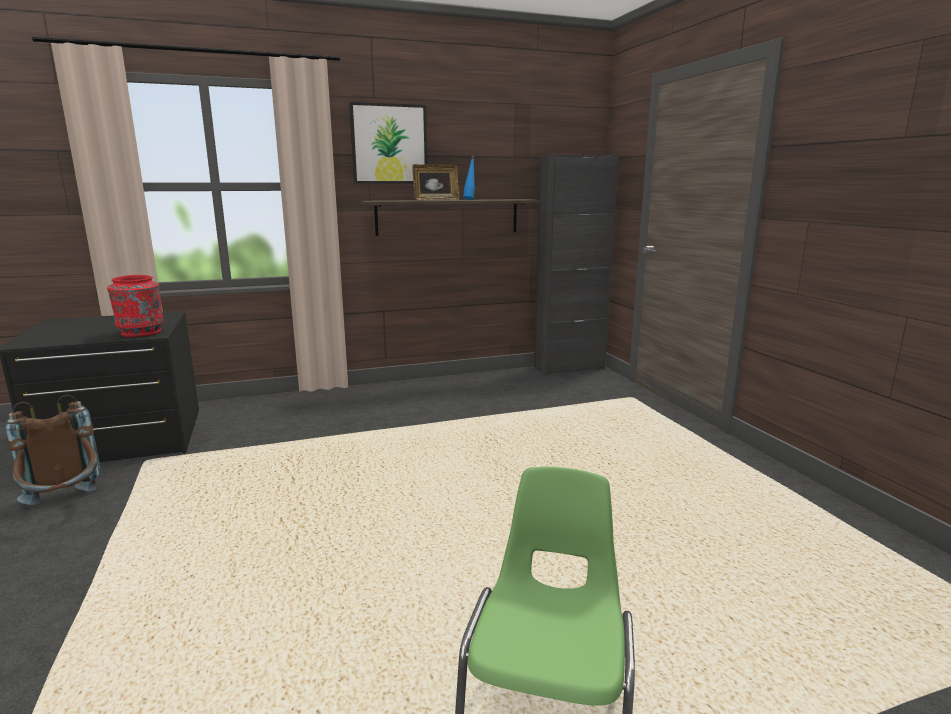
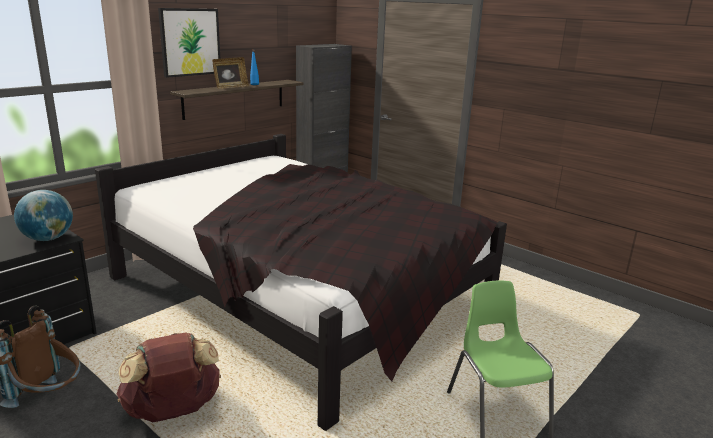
camera: 30 degrees left, 5 degrees up
(141, 333) = (48, 238): red vase -> globe
(141, 558) = (173, 411): none -> brown backpack
(434, 459) = (300, 293): none -> black bed

